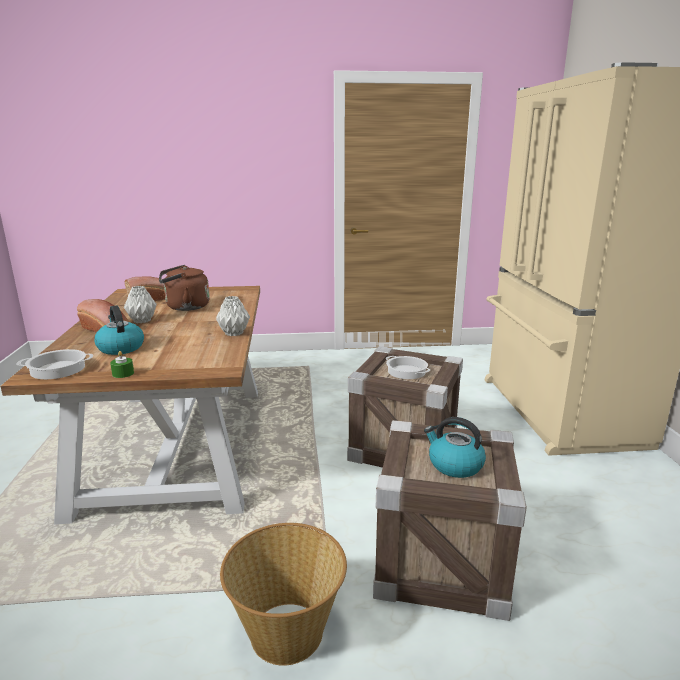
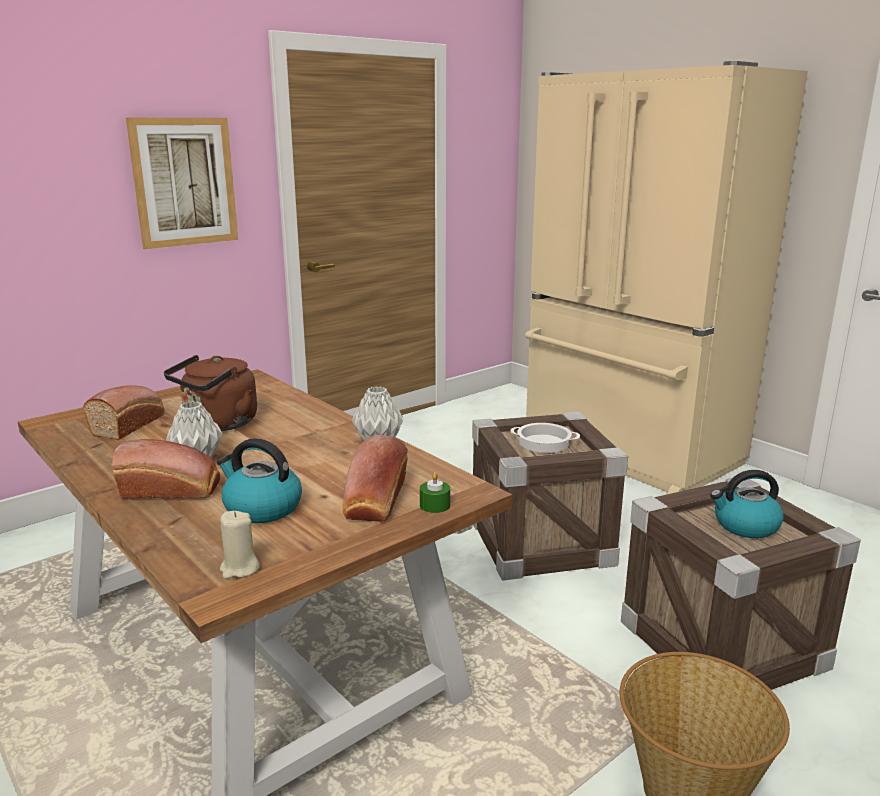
camera: 35 degrees left, 0 degrees up
(58, 369) = (240, 569): cooking pot -> beige candle
(123, 373) = (356, 541): green candle -> green candle (435, 505)
(170, 359) = (375, 501): none -> bread
(268, 169) = (184, 182): none -> picture

